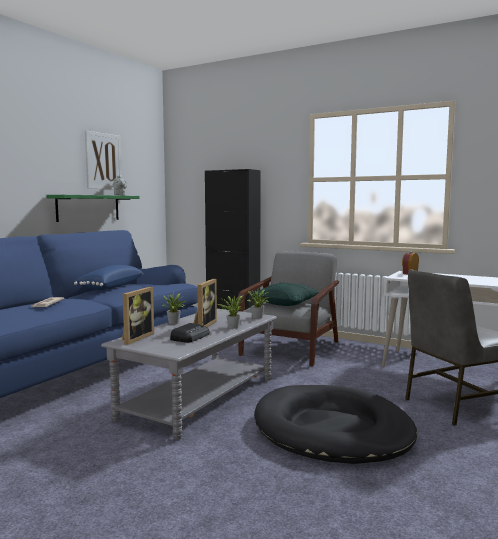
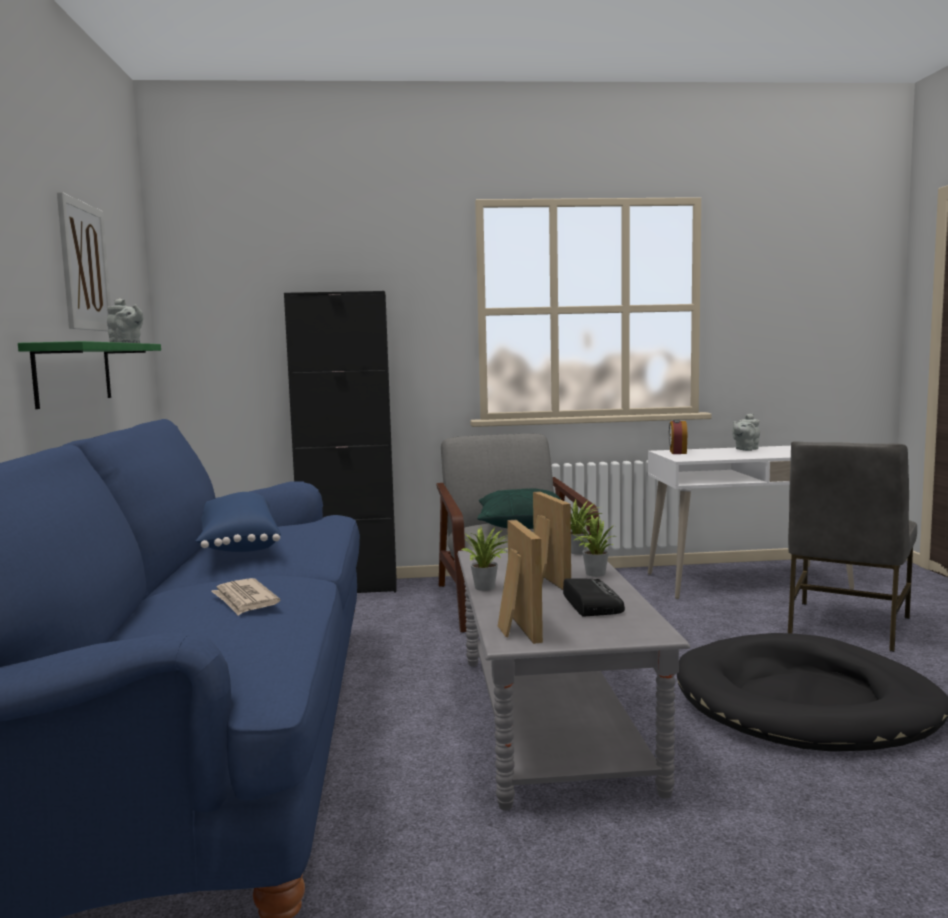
camera: 35 degrees left, 0 degrees up
(462, 276) = (745, 449): none -> grey teapot

